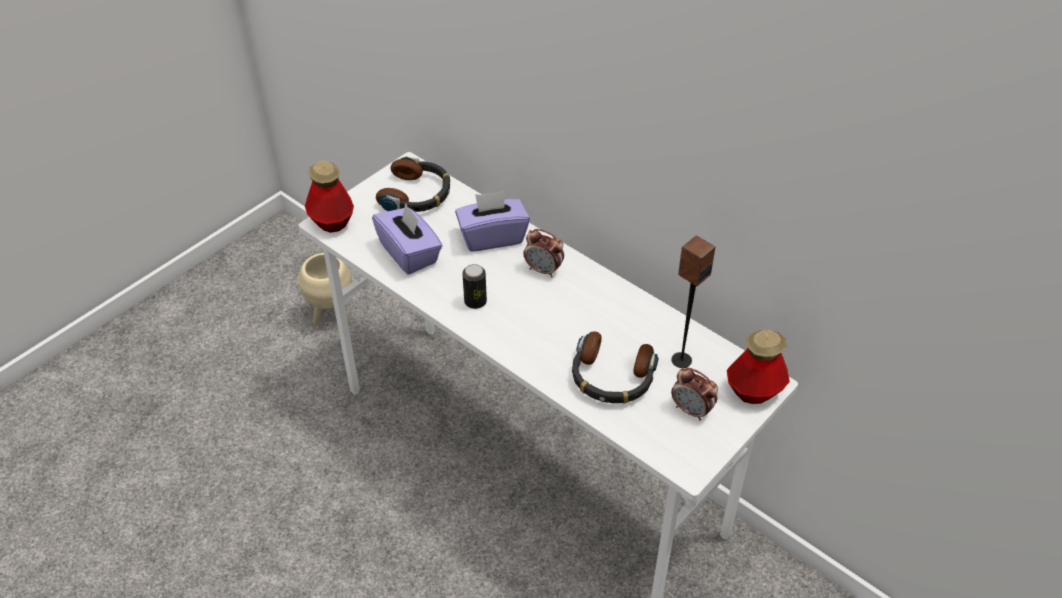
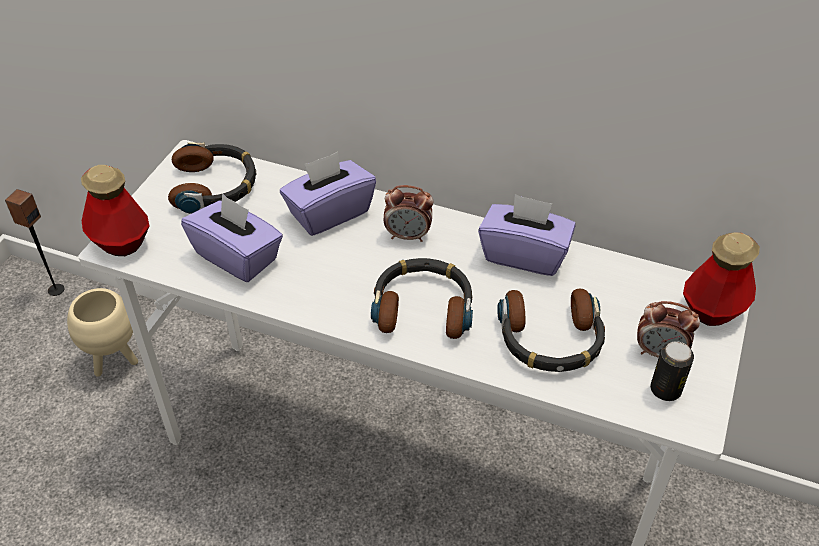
camera: 20 degrees left, 0 degrees up
(475, 301) = (346, 293): can -> can (665, 390)
(528, 327) = (423, 306): none -> headphones
(626, 308) = (524, 254): none -> purple tissue box
(681, 360) = (615, 297): speaker -> speaker (55, 289)

